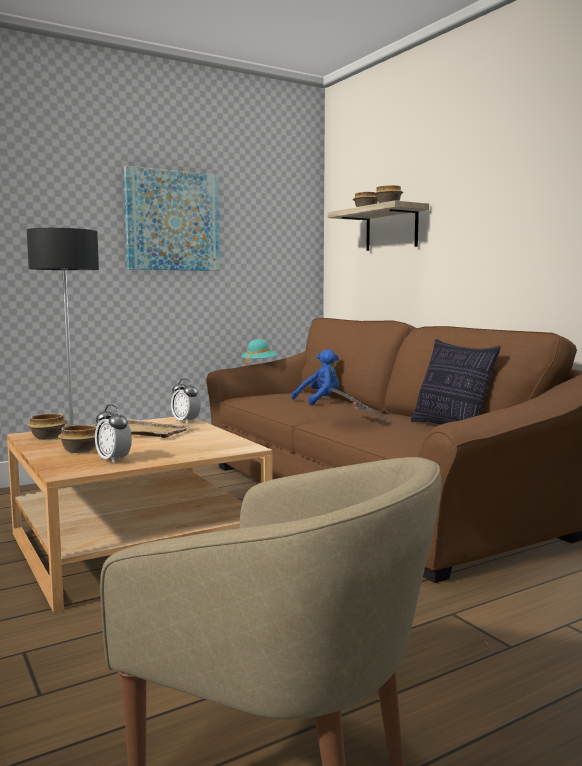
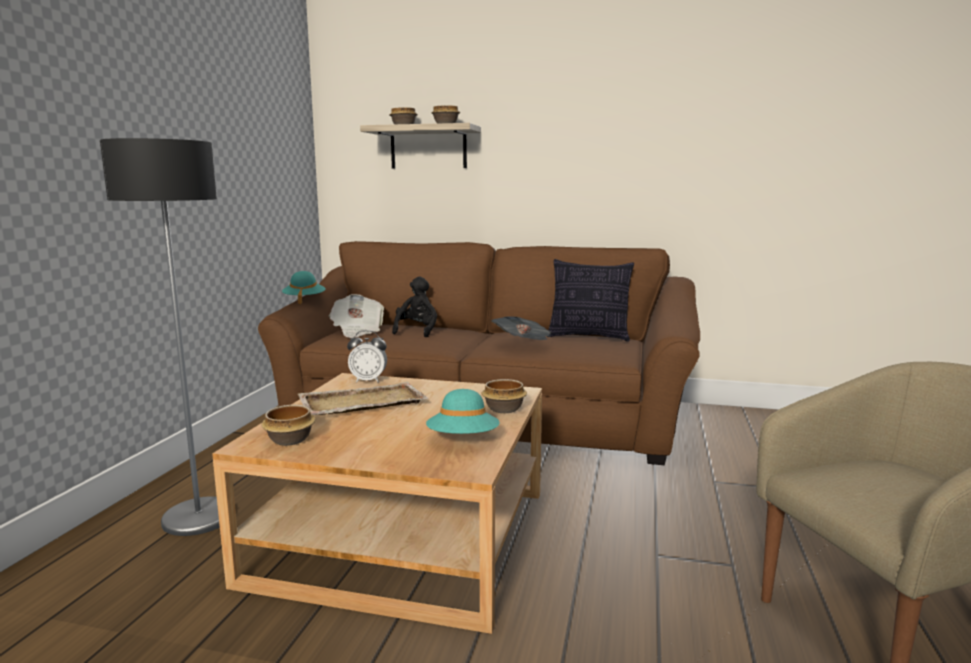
camera: 45 degrees left, 5 degrees up
(79, 451) = (390, 443): bowl -> bowl (503, 409)
(113, 460) = (463, 440): alarm clock -> turquoise hat
(172, 221) = (197, 125): picture -> none
(280, 394) = (357, 331): none -> newspaper
(319, 401) = (416, 331): blue plush toy -> black plush toy

